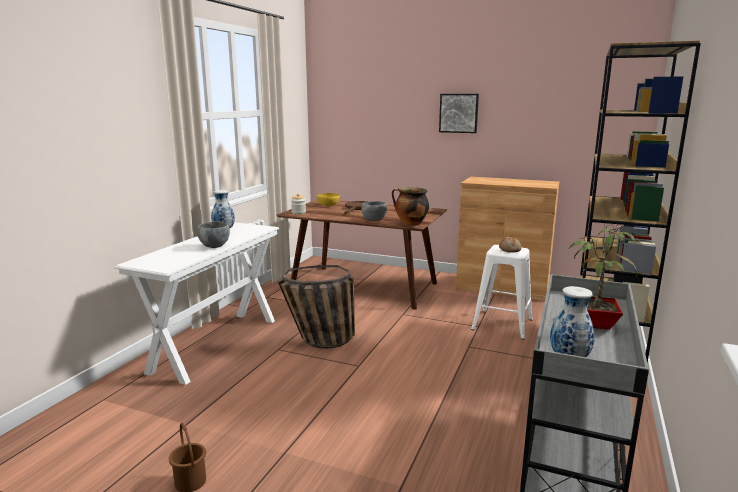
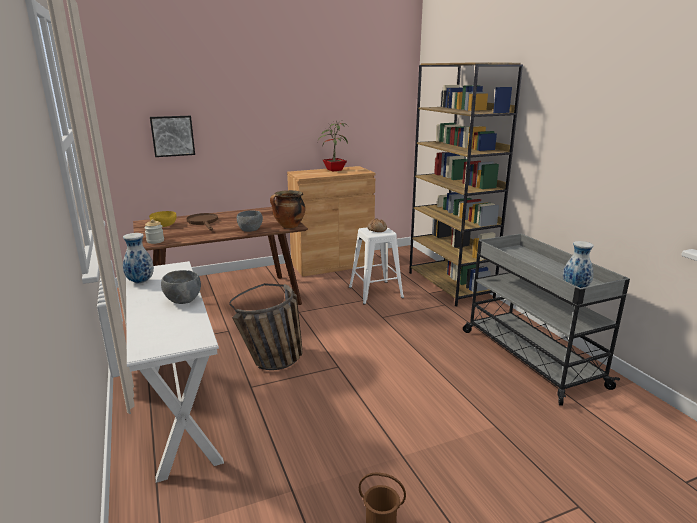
camera: 45 degrees left, 5 degrees up
(459, 113) = (269, 112): picture -> picture (172, 136)
(592, 323) = (539, 264): potted plant -> potted plant (333, 170)

